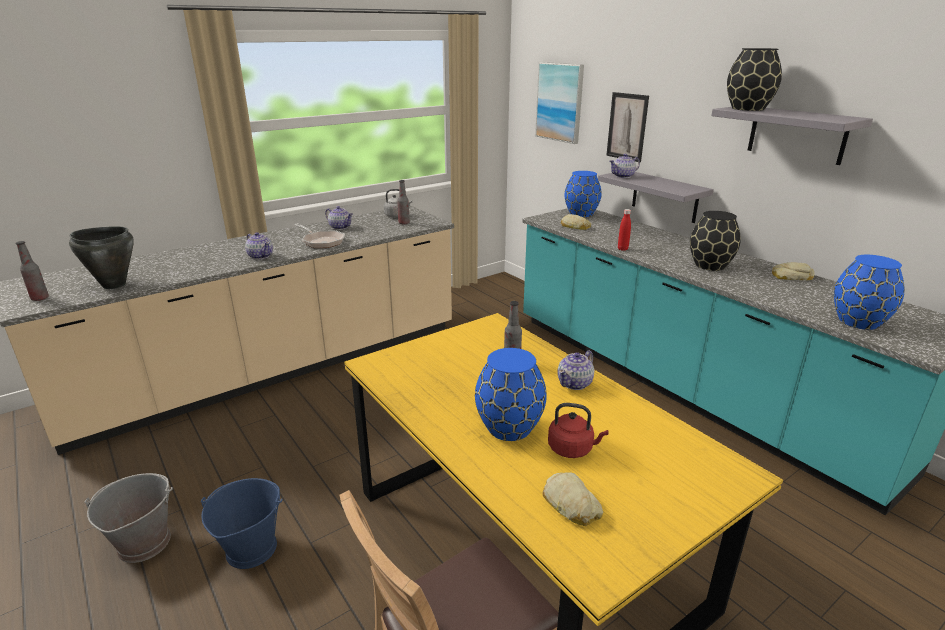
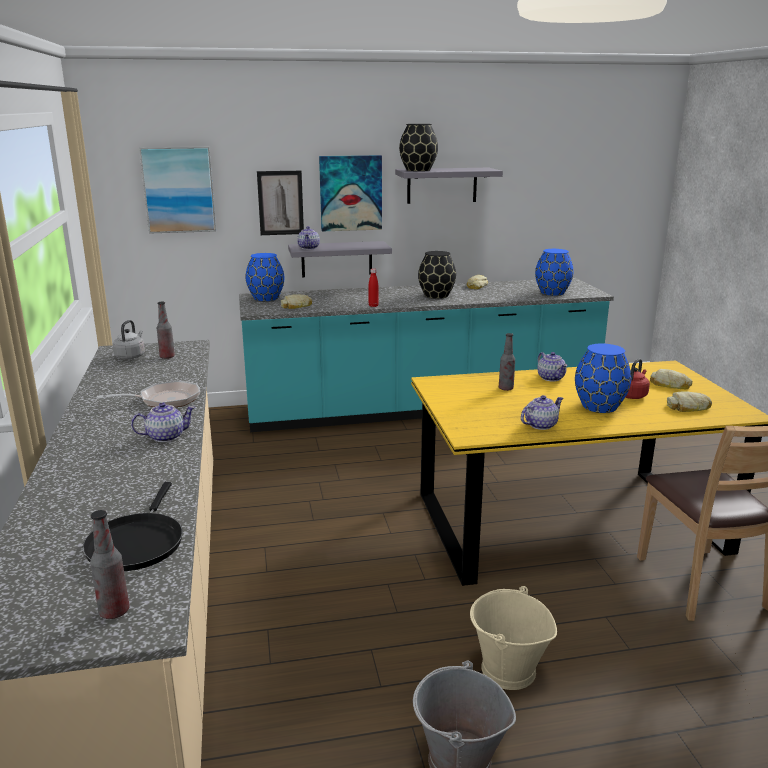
camera: 65 degrees left, 5 degrees down
(114, 285) = (137, 543): black cooking pot -> black frying pan
(251, 548) = (507, 670): blue bucket -> beige bucket
(340, 227) = (122, 386): teapot -> teapot (540, 425)
(652, 481) = (670, 385): none -> bread
(690, 127) = (350, 193): none -> picture

